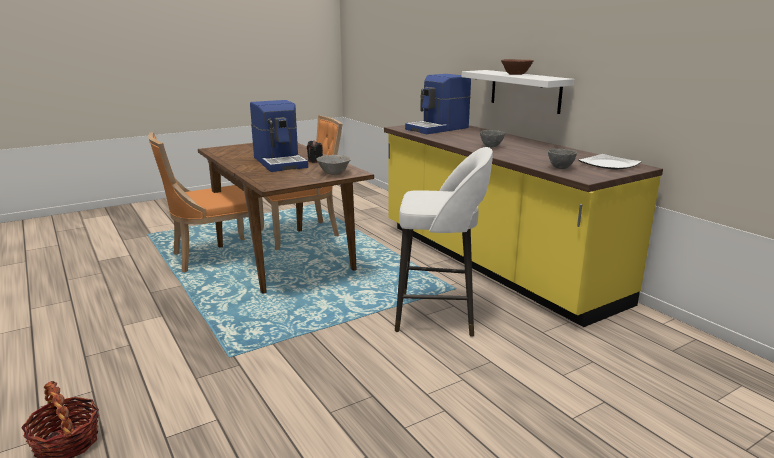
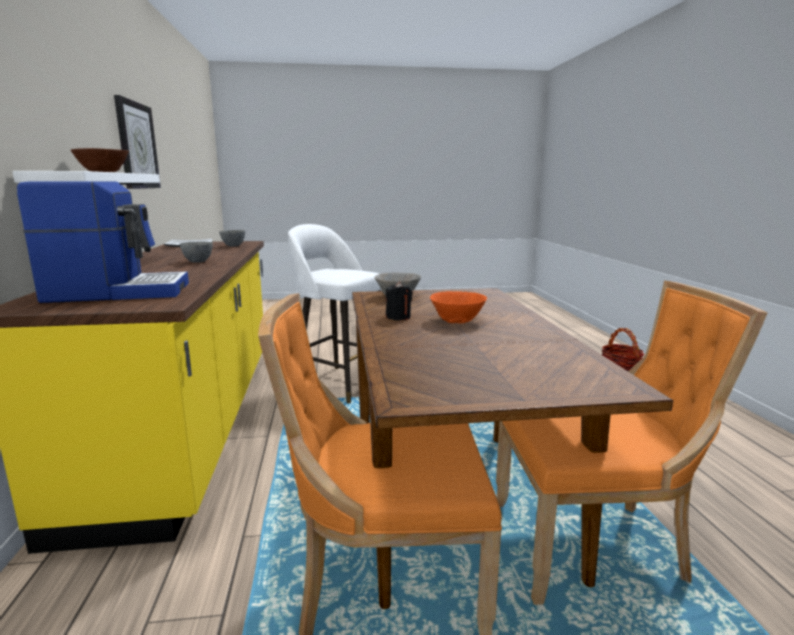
camera: 155 degrees left, 5 degrees down
(281, 162) = (457, 321): coffee machine -> orange bowl
(638, 54) = (137, 146): none -> wall clock

